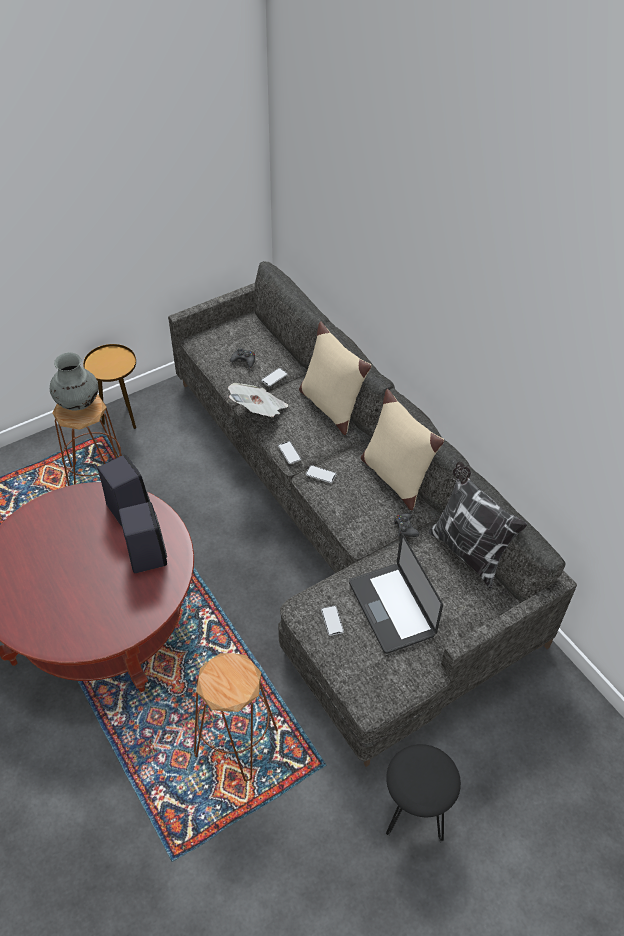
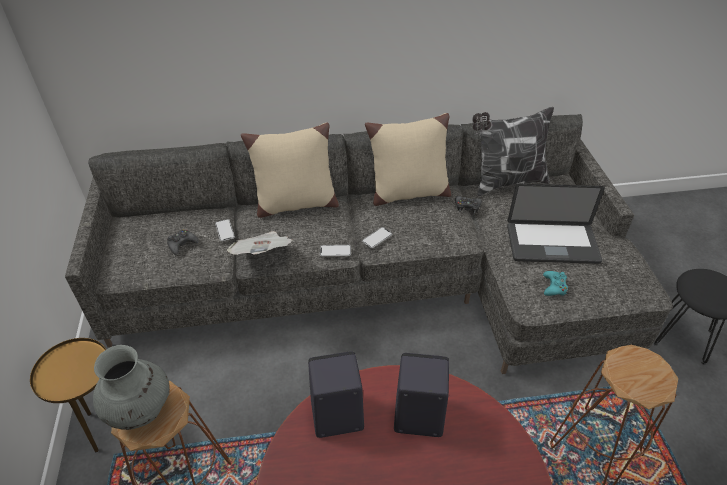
camera: 65 degrees left, 5 degrees down
(332, 621) = (554, 287): phone -> turquoise game controller

